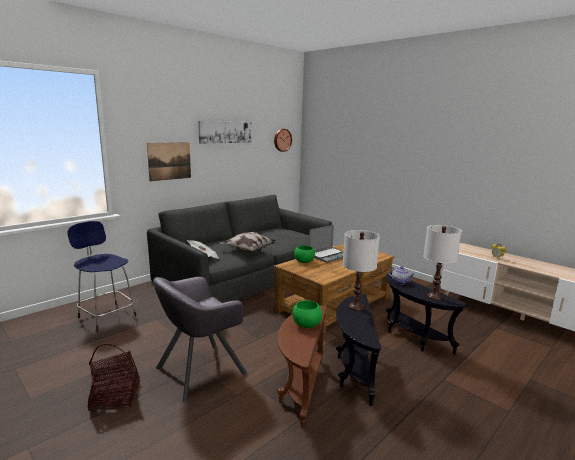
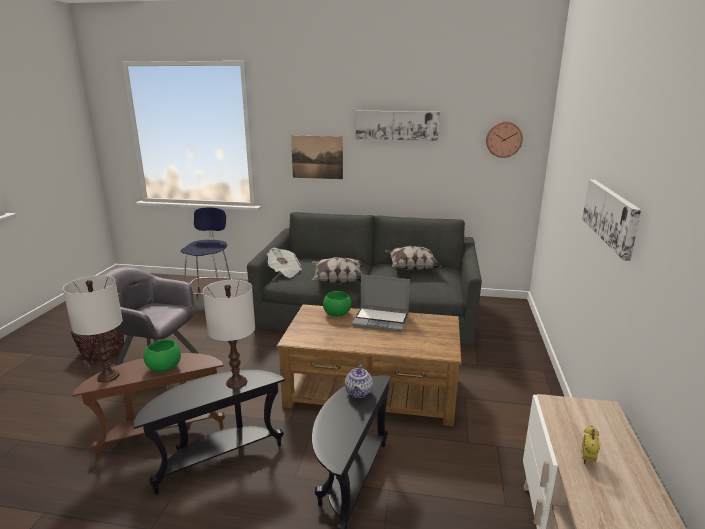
camera: 55 degrees right, 5 degrees up
(268, 232) = (411, 268): none -> pillow
(418, 165) = (610, 215): none -> picture
(434, 296) = (335, 434): white table lamp -> white table lamp (107, 376)

